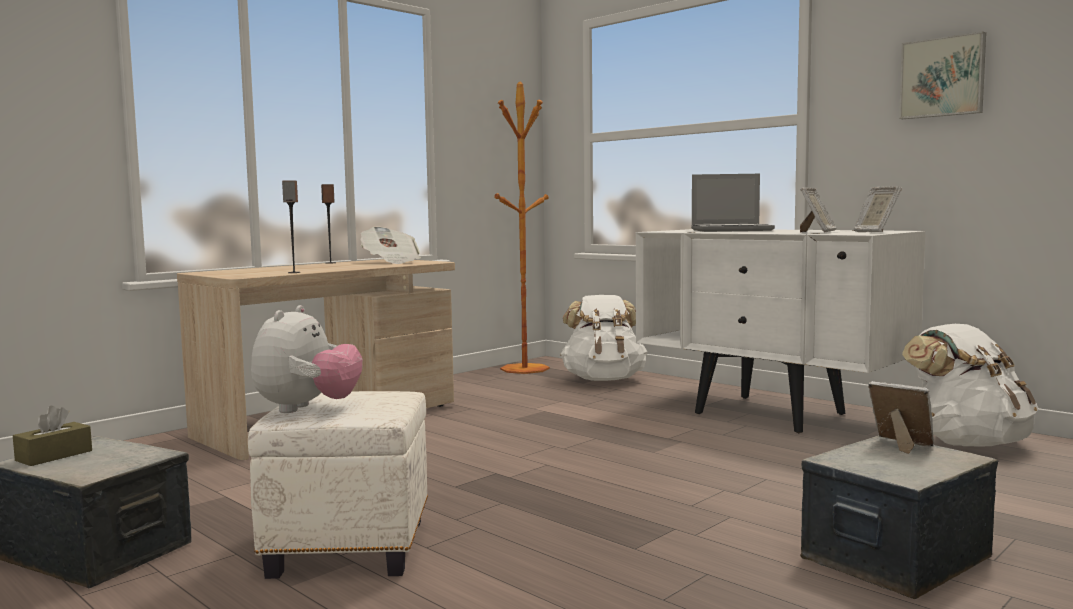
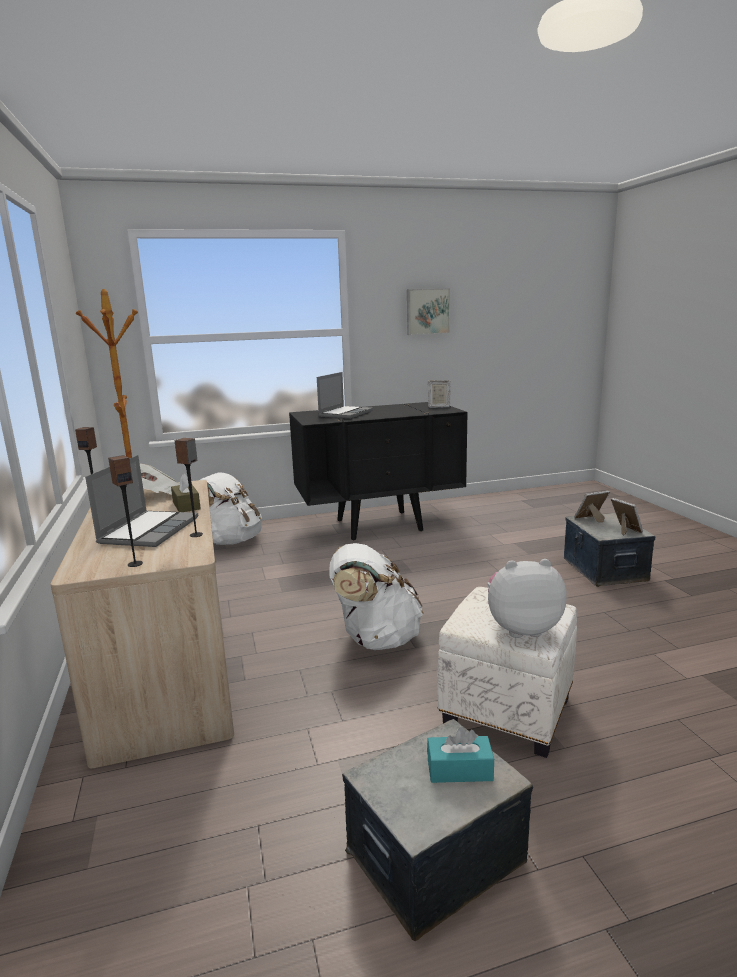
camera: 60 degrees left, 10 degrees up
(54, 455) = (412, 803): brown tissue box -> brown tissue box (186, 505)
(100, 462) = (459, 770): none -> turquoise tissue box
(221, 274) = (135, 564): none -> speaker
(298, 269) = (149, 530): none -> laptop
(307, 409) = (521, 628): plush toy -> plush toy turned 45 degrees counterclockwise
(771, 414) = (379, 525): white dresser -> black dresser
(817, 232) = (417, 411): picture frame -> picture frame (626, 531)
(967, 443) = (475, 509): white backpack -> white backpack (375, 639)

